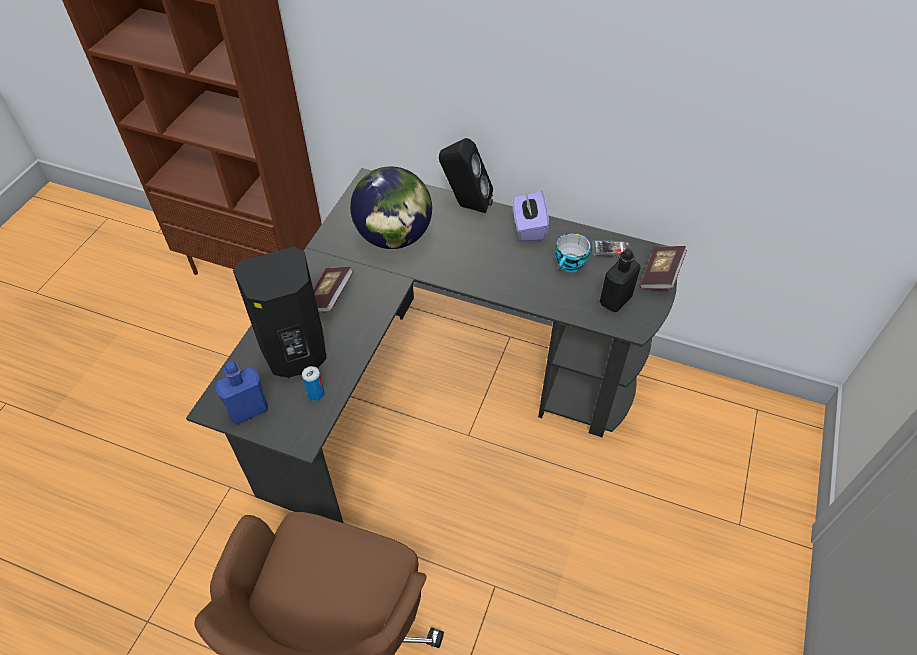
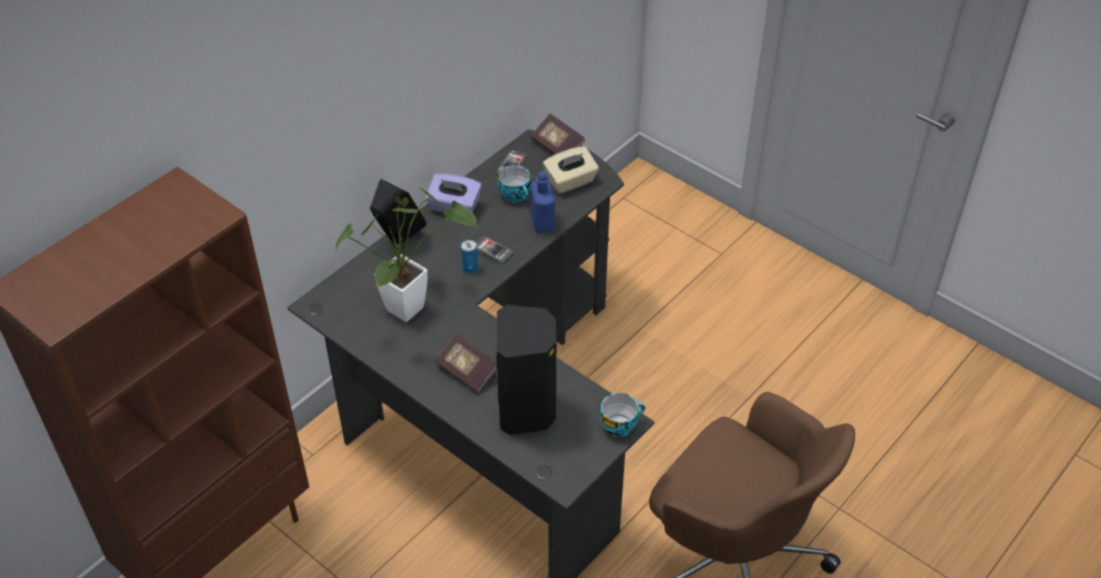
camera: 70 degrees left, 5 degrees down
(248, 410) = (578, 457): blue bottle -> blue bottle (542, 223)
(297, 433) = (620, 425): none -> cup
(316, 394) = (581, 404): can -> can (470, 268)
(394, 237) = (411, 305): globe -> potted plant
(486, 270) = (492, 251): none -> phone
(615, 300) = (570, 182): black bottle -> beige tissue box

